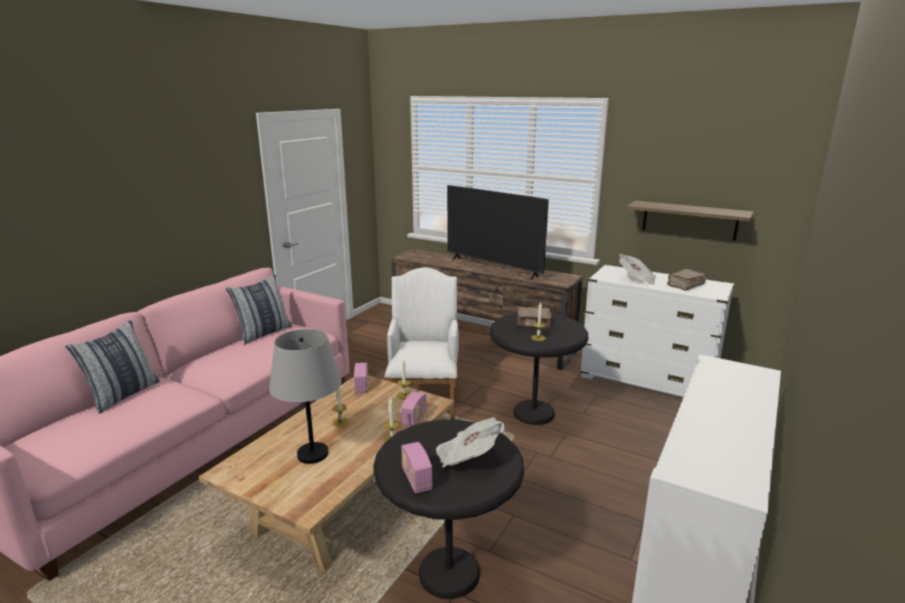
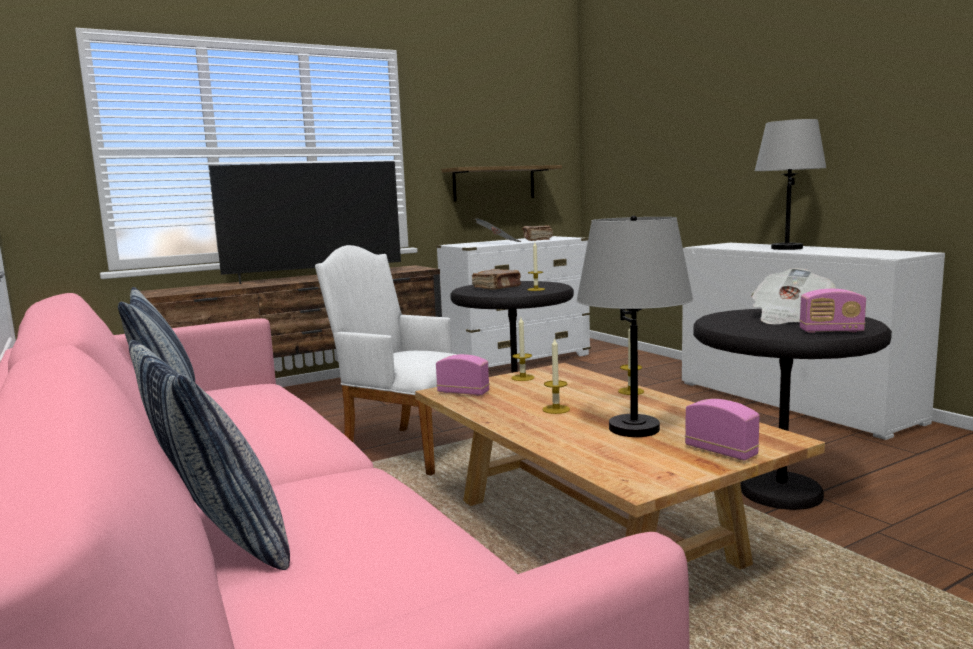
camera: 60 degrees left, 10 degrees down
(414, 419) = (590, 379): radio -> radio (721, 451)
(729, 407) = (786, 248): none -> grey table lamp

